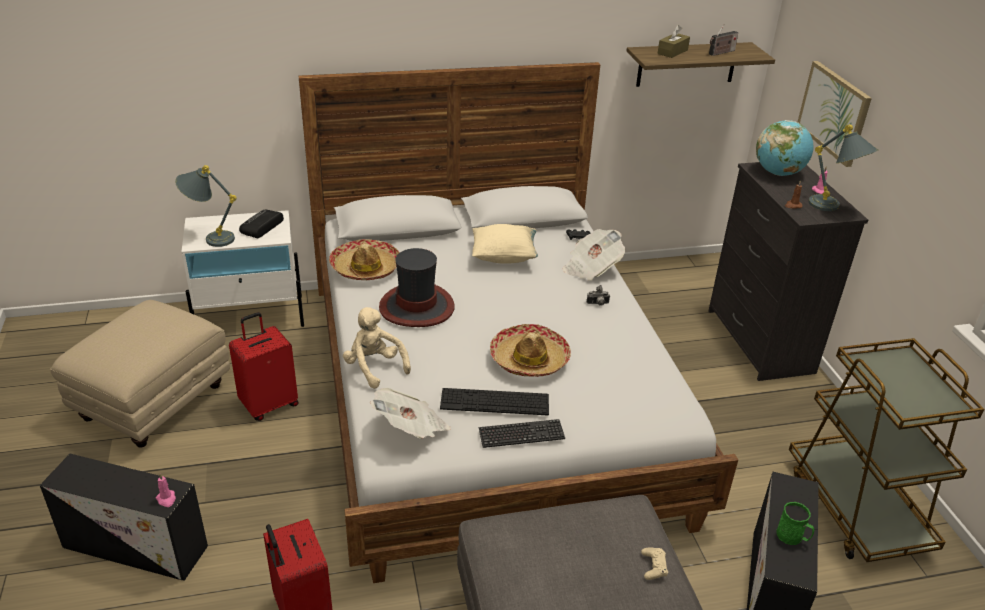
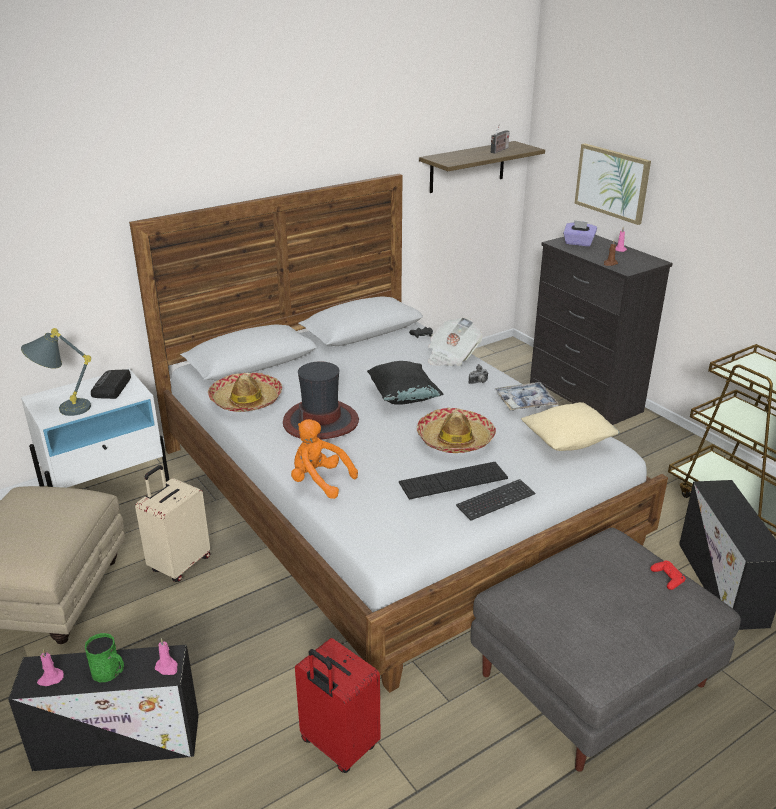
camera: 20 degrees left, 5 degrees down
(77, 478) = (50, 678): none -> pink candle
(269, 404) = (179, 564): red suitcase -> beige suitcase
(374, 367) = (319, 481): beige plush toy -> orange plush toy
(411, 429) = (395, 522): newspaper -> none
(504, 257) = (369, 364): beige pillow -> beige pillow (568, 442)
(511, 301) = (403, 397): none -> black pillow
(629, 337) = (525, 402): none -> tray
(653, 566) = (667, 578): beige game controller -> red game controller
(672, 52) = (460, 155): brown tissue box -> none
(778, 173) = (578, 243): globe -> purple tissue box
(792, 537) = (744, 525): green mug -> green mug (109, 672)
(833, 208) = (640, 260): grey table lamp -> none

